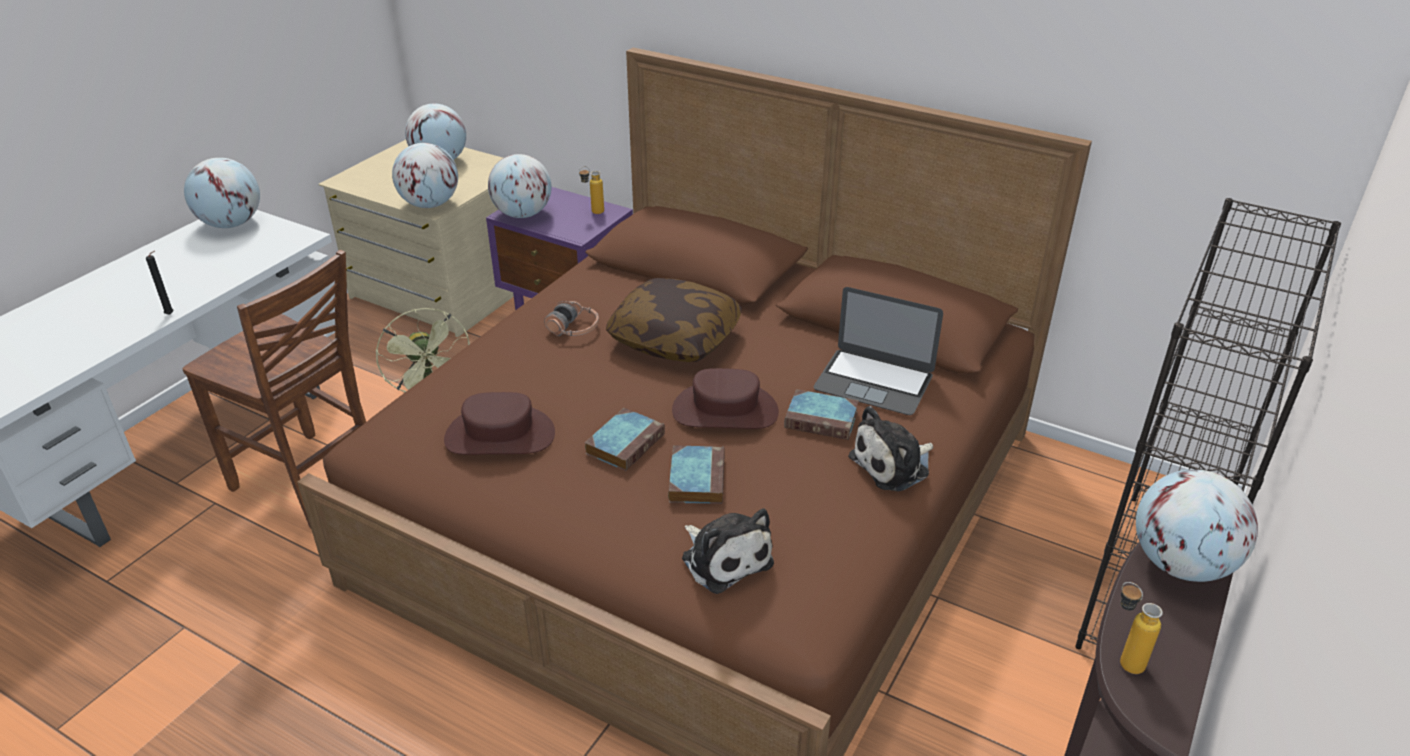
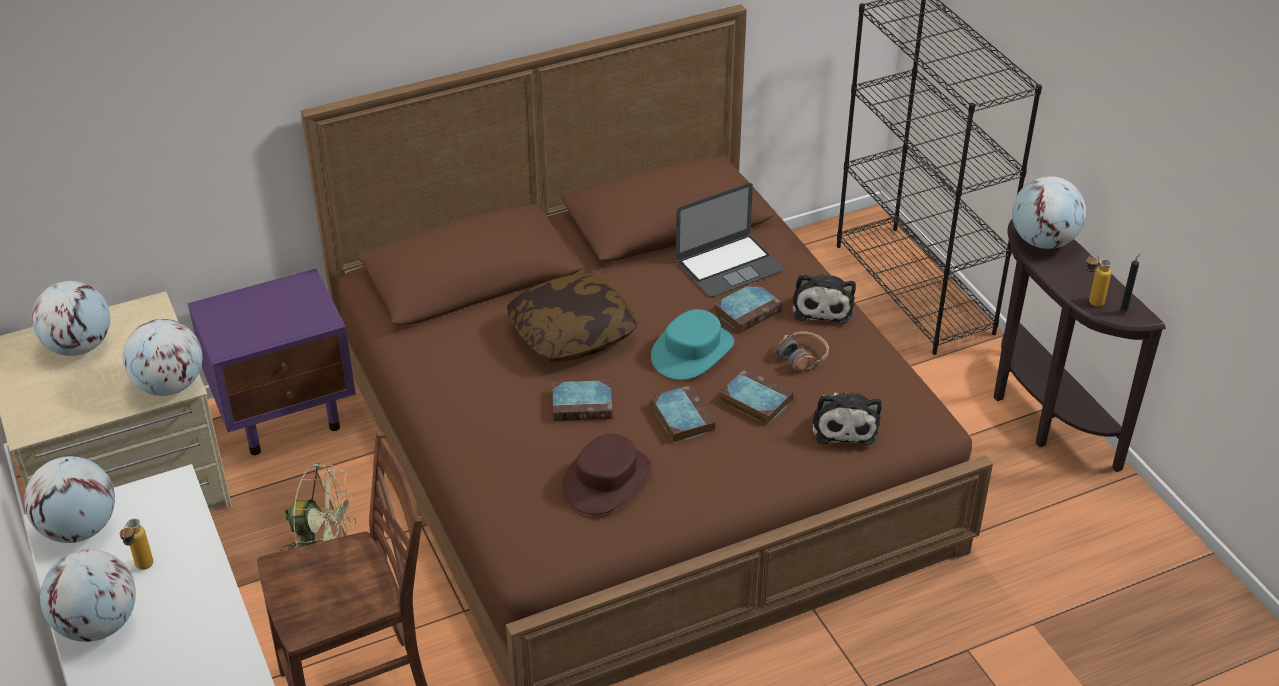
camera: 55 degrees left, 5 degrees up
(171, 314) = (234, 616): black candle -> black candle (1124, 311)
(523, 214) = (239, 338): globe -> globe (98, 625)
(573, 329) = (497, 382): headphones -> headphones (802, 357)
(588, 382) = (583, 404): none -> book
(593, 213) = (293, 294): bottle -> bottle (142, 569)
(724, 558) = (844, 425): plush toy -> plush toy turned 90 degrees clockwise
(725, 411) = (692, 351): brown hat -> turquoise hat

